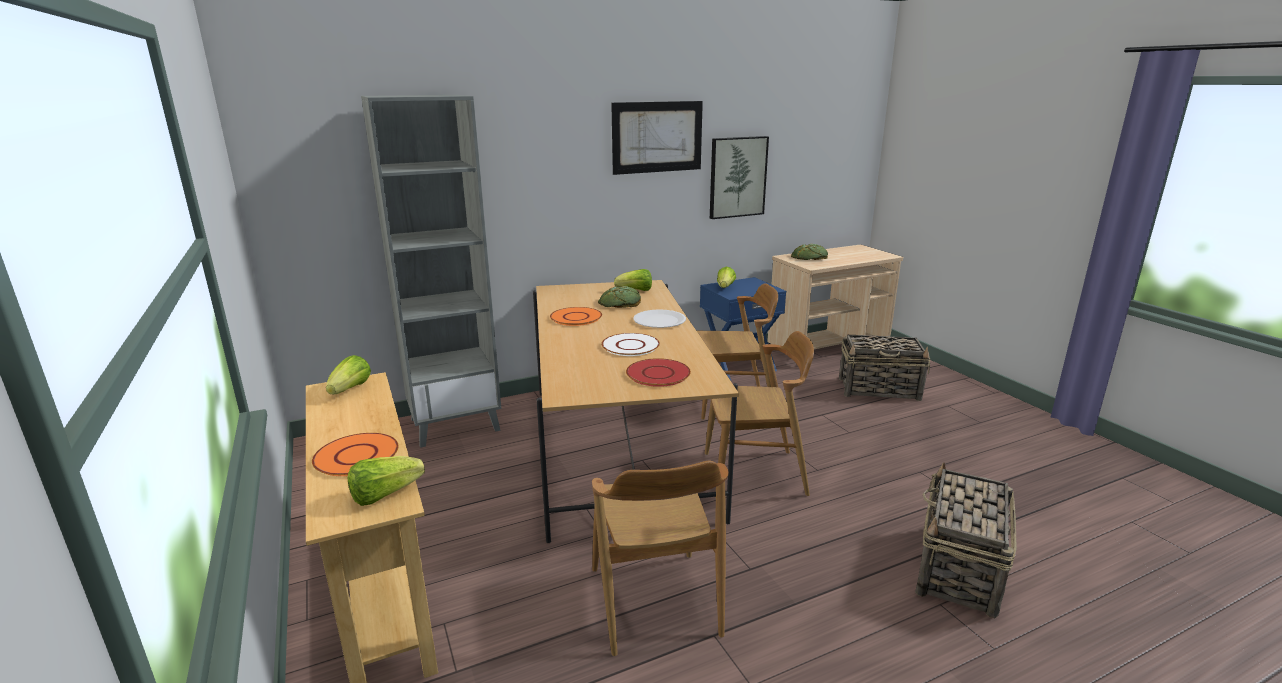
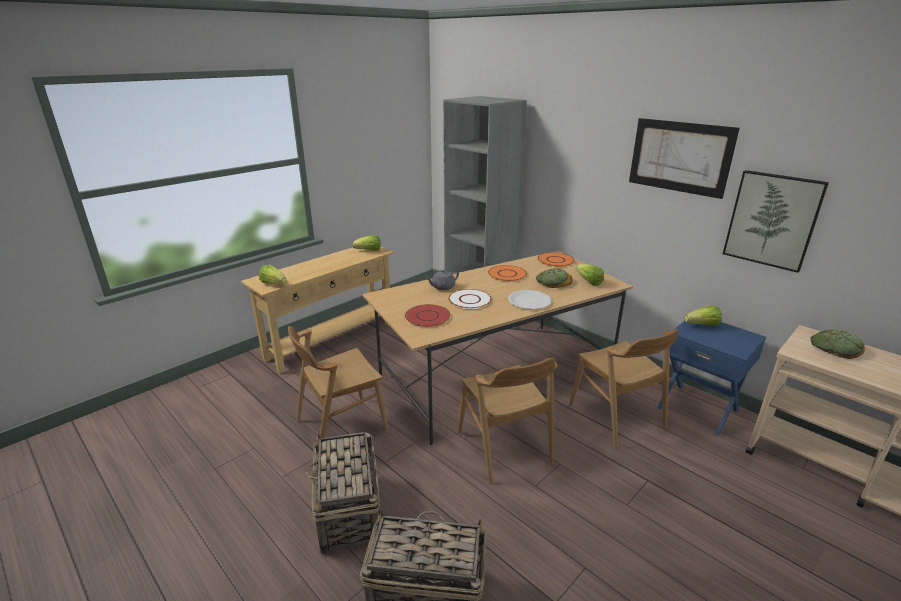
camera: 70 degrees right, 5 degrees up
(357, 455) = (305, 270): orange plate -> orange plate (556, 260)
(576, 354) = (442, 287): none -> grey teapot
(880, 389) = (765, 528): basket -> basket (349, 512)

